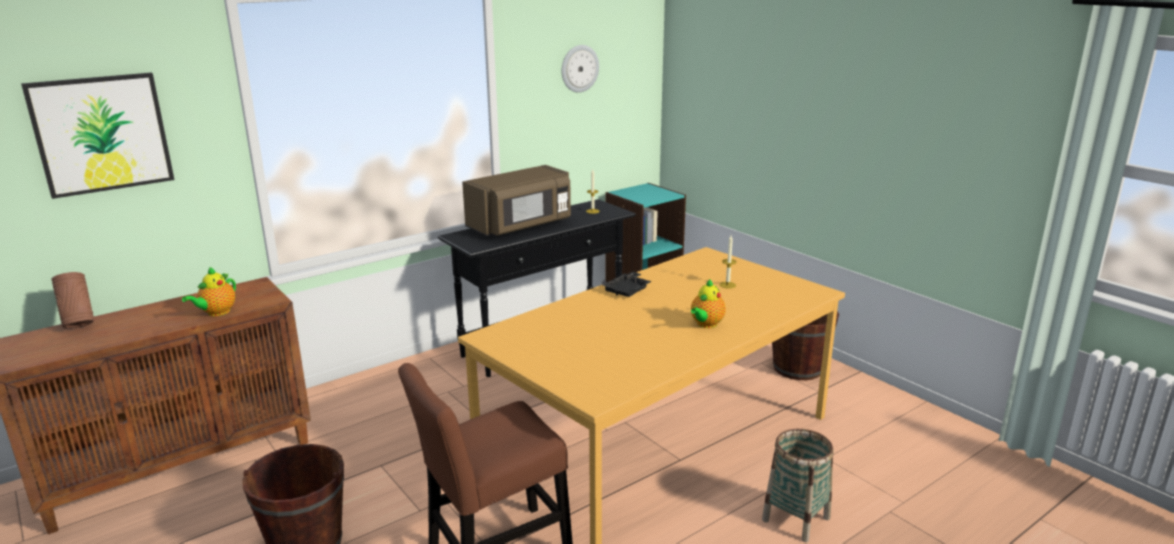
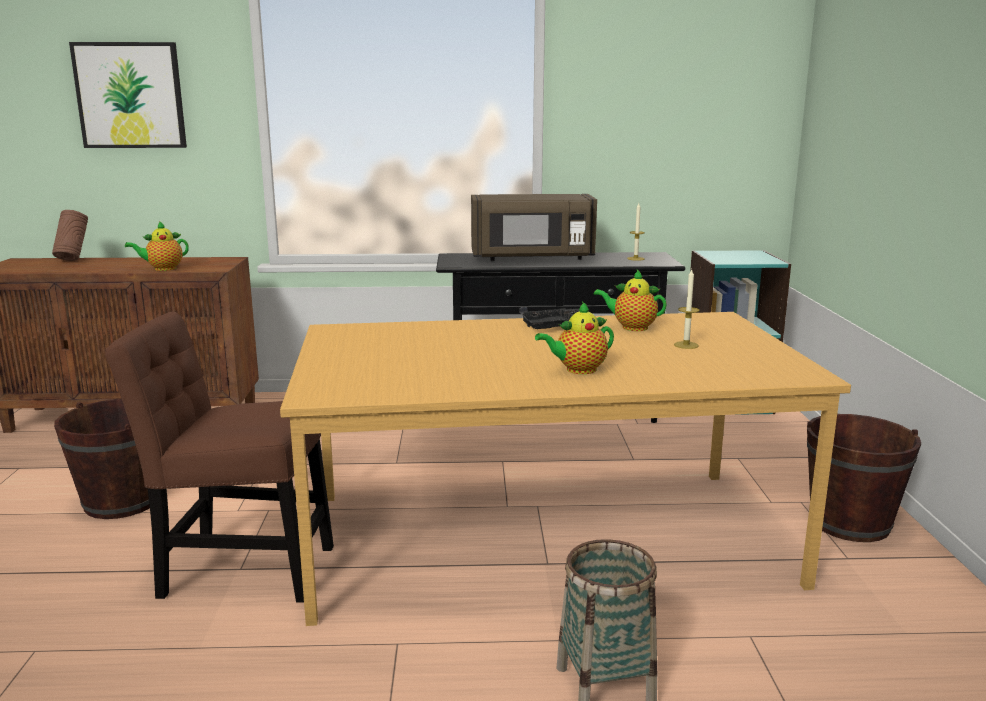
camera: 35 degrees right, 5 degrees down
(579, 68) = (666, 85): wall clock -> none
(674, 277) = (631, 327): none -> teapot

